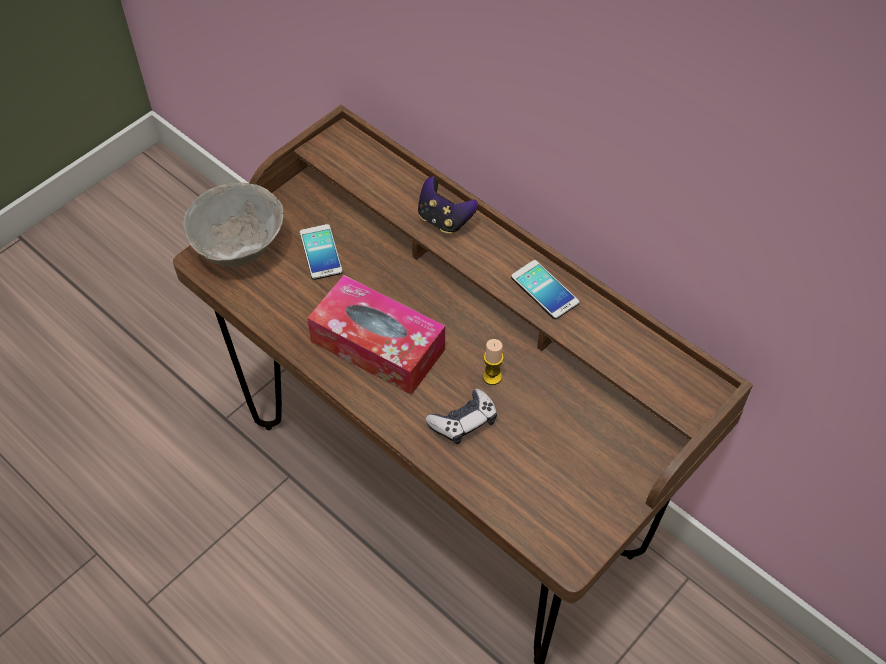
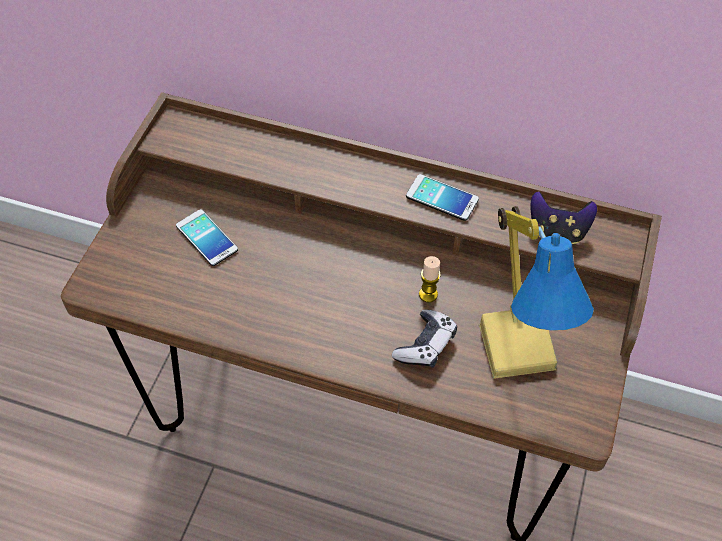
camera: 25 degrees left, 0 degrees up
(240, 247) = (124, 260): grey bowl -> none
(378, 345) = (308, 305): tissue box -> none
(444, 220) = (317, 166): game controller -> game controller (557, 231)
(552, 456) = (519, 345): none -> table lamp

